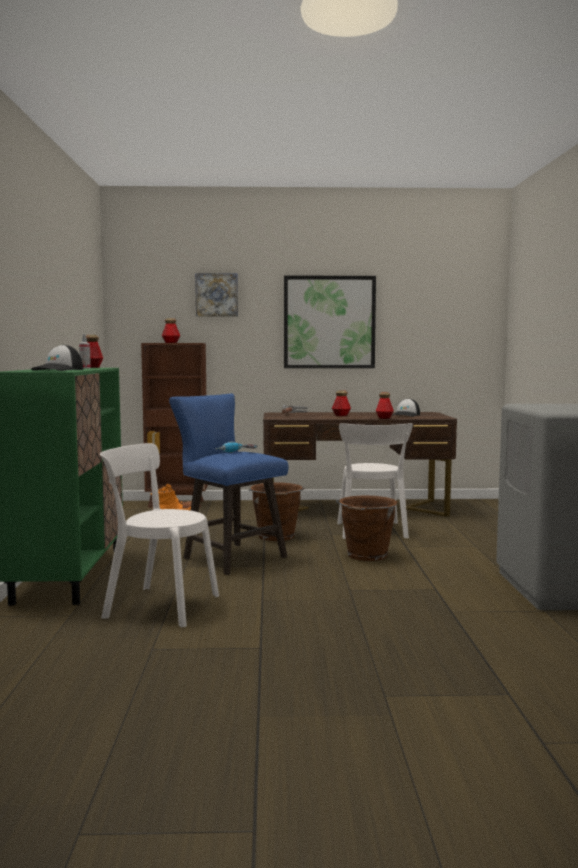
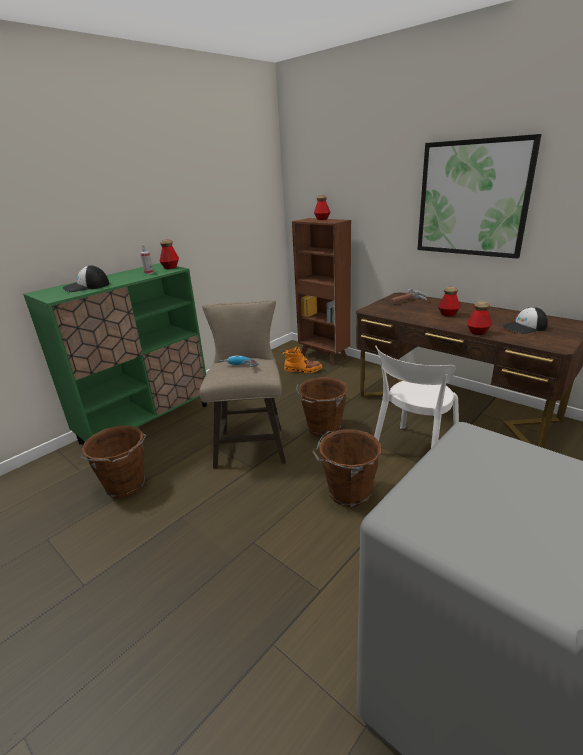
camera: 45 degrees right, 20 degrees up
(157, 605) = (126, 485): white chair -> brown bucket
(217, 295) = (363, 169): picture -> none
(229, 557) = (251, 443): blue stool -> beige stool

